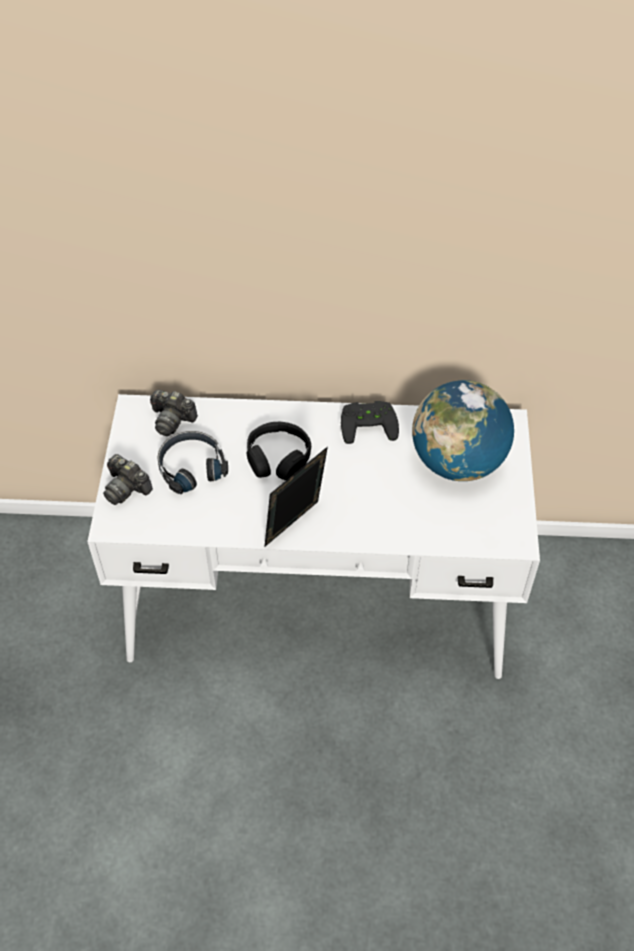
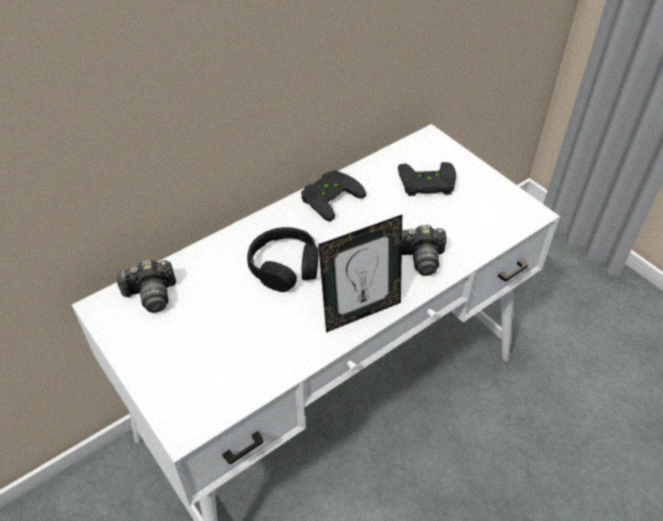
camera: 40 degrees left, 5 degrees down
(126, 488) = (165, 383): camera -> camera (420, 258)
(191, 466) = (212, 322): black headphones -> none
(296, 527) = (360, 312): picture frame -> picture frame turned 120 degrees counterclockwise
(457, 462) = (426, 184): globe -> black game controller

